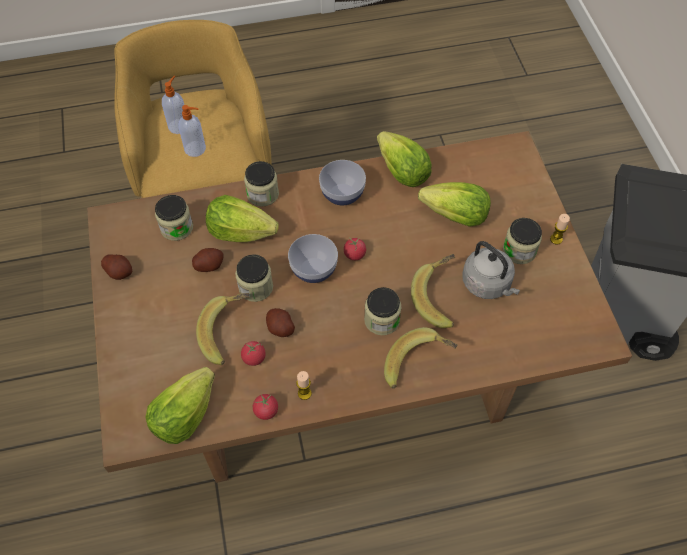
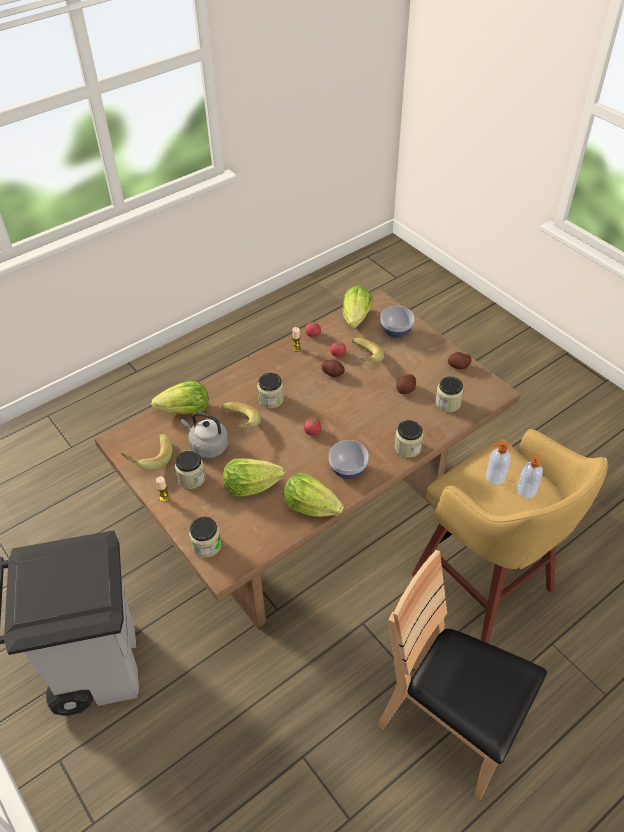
camera: 155 degrees right, 10 degrees down
(240, 232) = (402, 416): lettuce -> lettuce (186, 411)
(256, 287) = (365, 388): jar -> jar (206, 545)
(314, 270) = (334, 411): bowl -> bowl (396, 331)
(331, 156) = (449, 726): none -> brown chair
(418, 366) = (235, 384): banana -> banana (149, 458)

